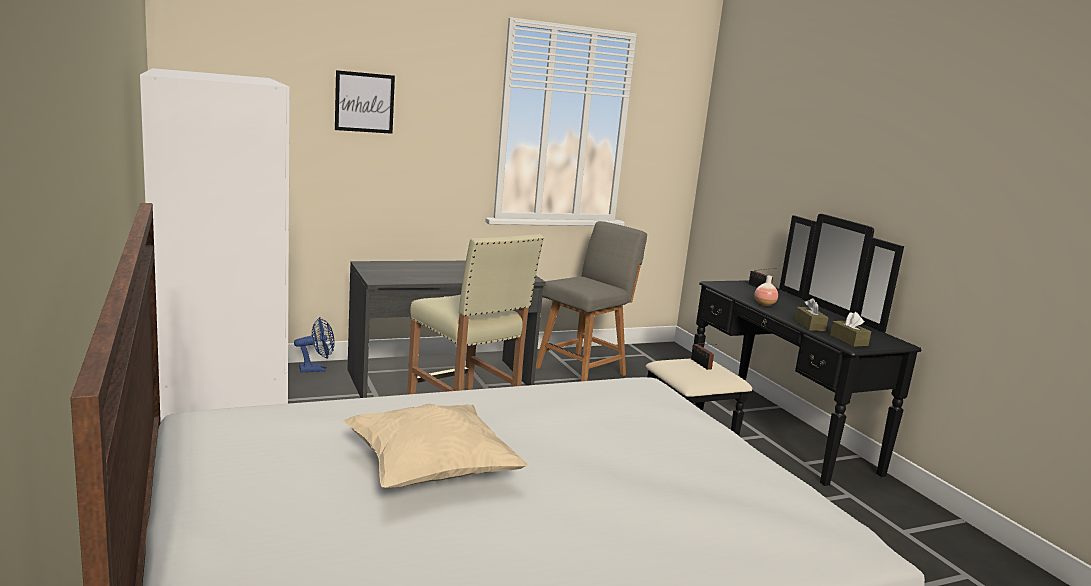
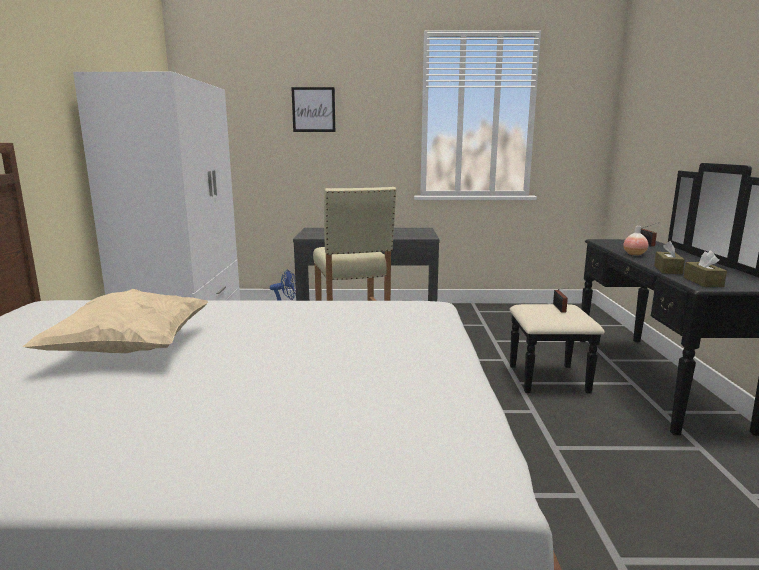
camera: 25 degrees right, 0 degrees up
(582, 370) = (490, 320): grey chair -> none

